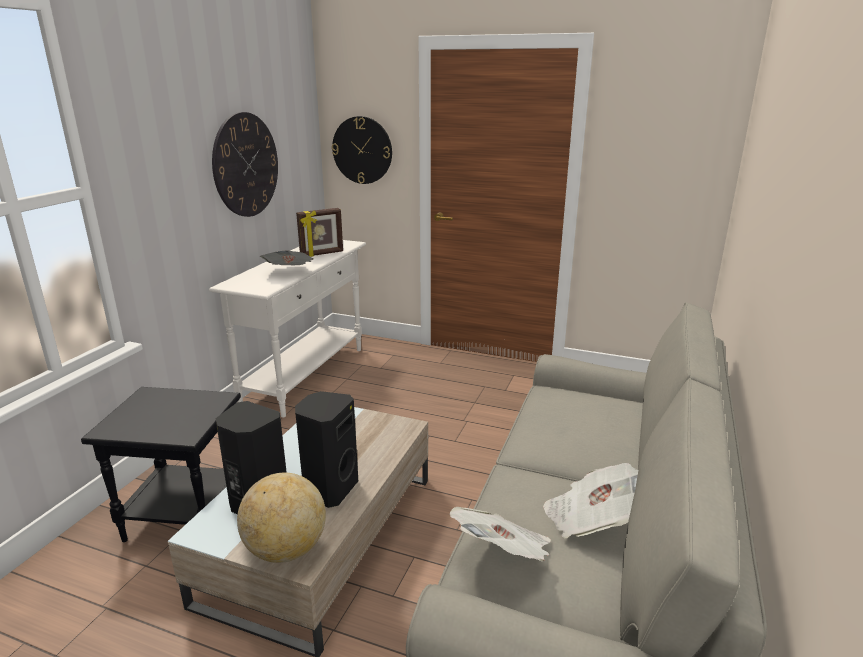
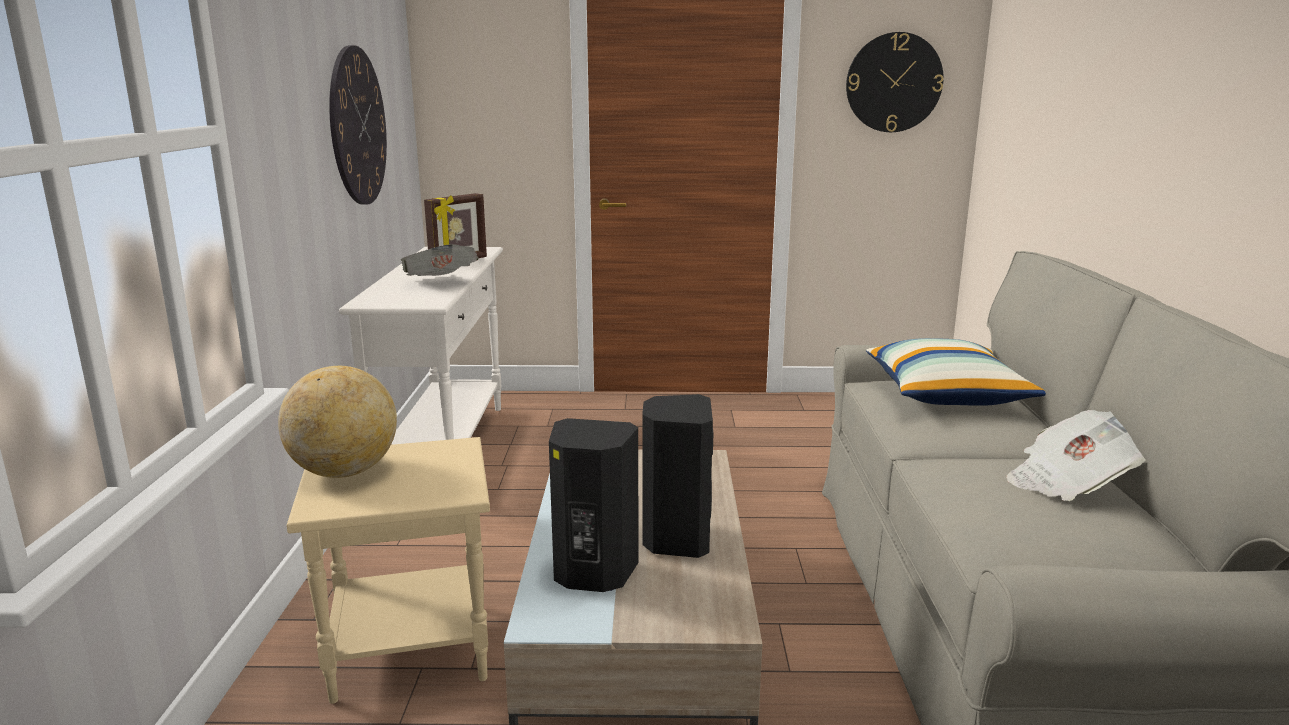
camera: 20 degrees left, 5 degrees down
(188, 516) = (413, 648): black side table -> beige side table
(286, 550) = (689, 614): globe -> globe (345, 472)
(362, 150) = (484, 116): wall clock -> wall clock (894, 82)
(503, 554) = (1019, 530): newspaper -> none
(586, 413) = (947, 394): none -> pillow

